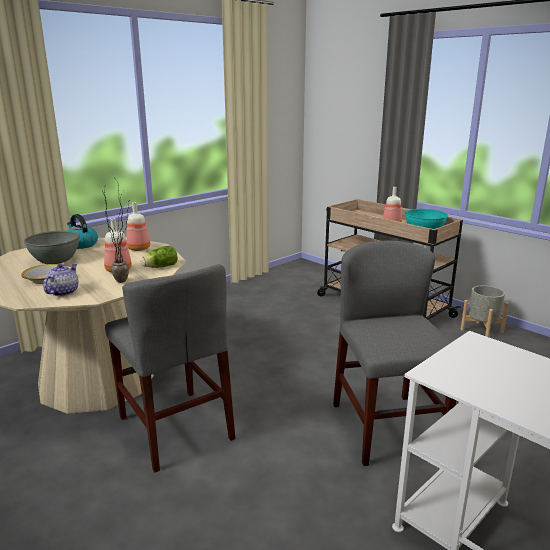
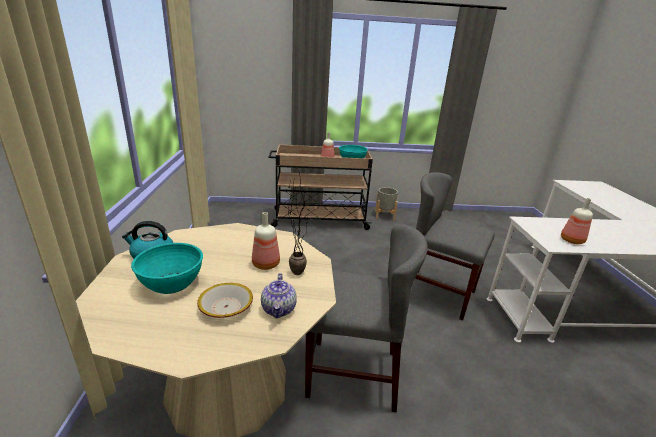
camera: 50 degrees left, 5 degrees up
(55, 260) = (171, 283): grey bowl -> turquoise bowl
(63, 292) = (279, 309): teapot -> teapot turned 150 degrees counterclockwise
(138, 248) = (224, 236): bottle -> bottle (571, 240)
(159, 267) = (289, 246): lettuce -> none

